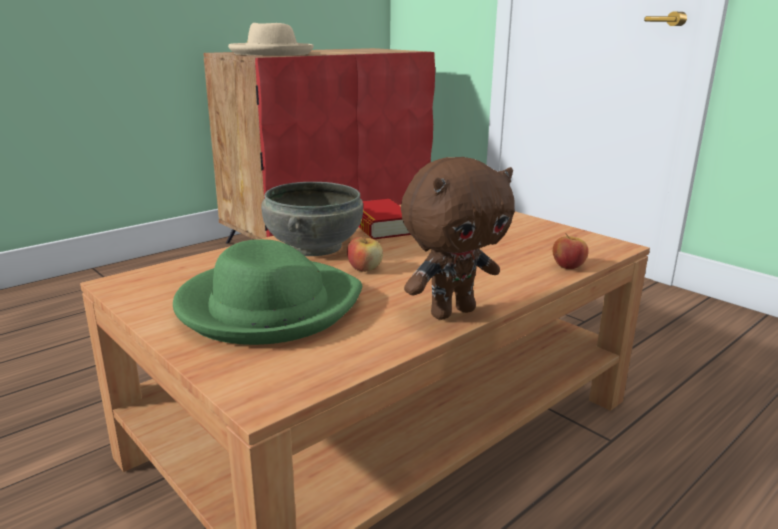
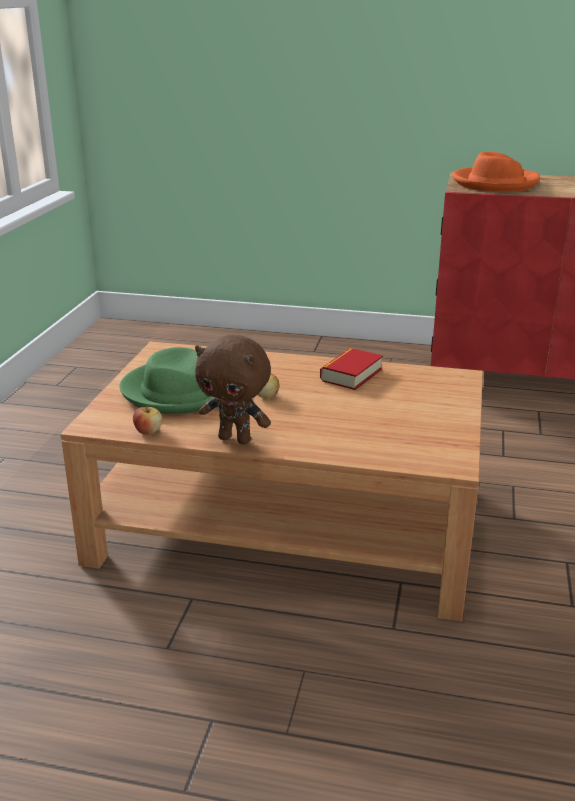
camera: 55 degrees right, 5 degrees up
(271, 53) = (495, 183): beige hat -> orange hat
(313, 246) = (280, 370): grey bowl -> none
(568, 266) = (372, 457): apple -> apple (148, 431)

